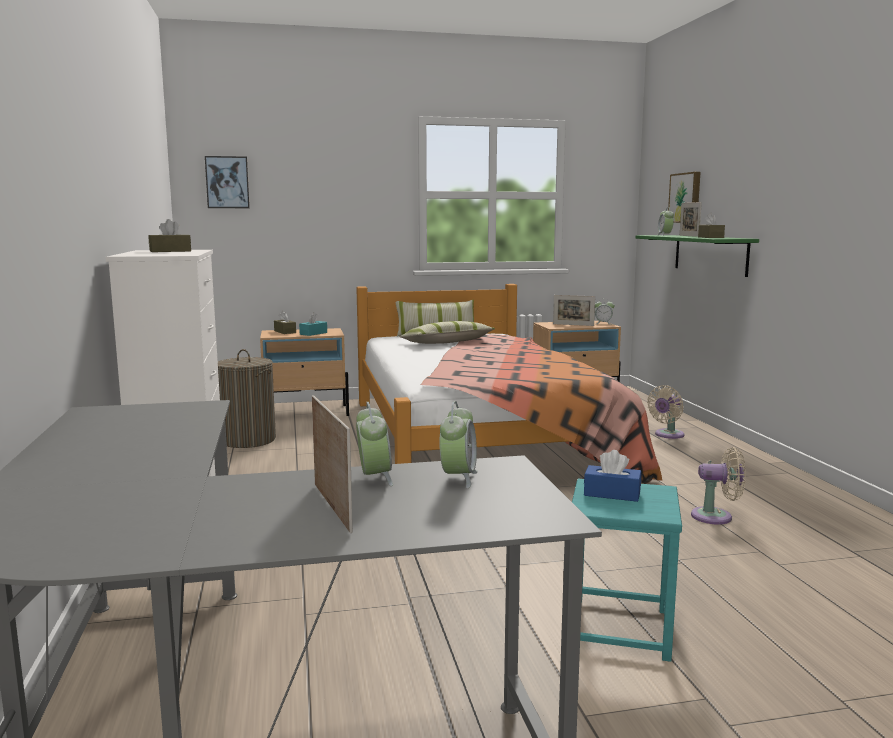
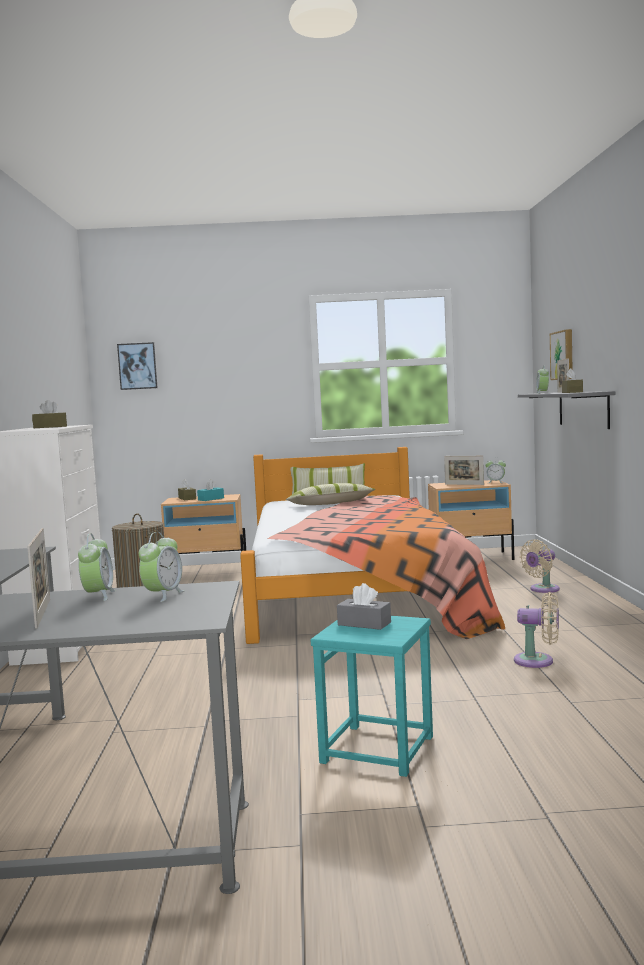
camera: 10 degrees right, 5 degrees down
(612, 494) = (364, 624): blue tissue box -> grey tissue box
(710, 254) = (583, 409): green shelf -> grey shelf

